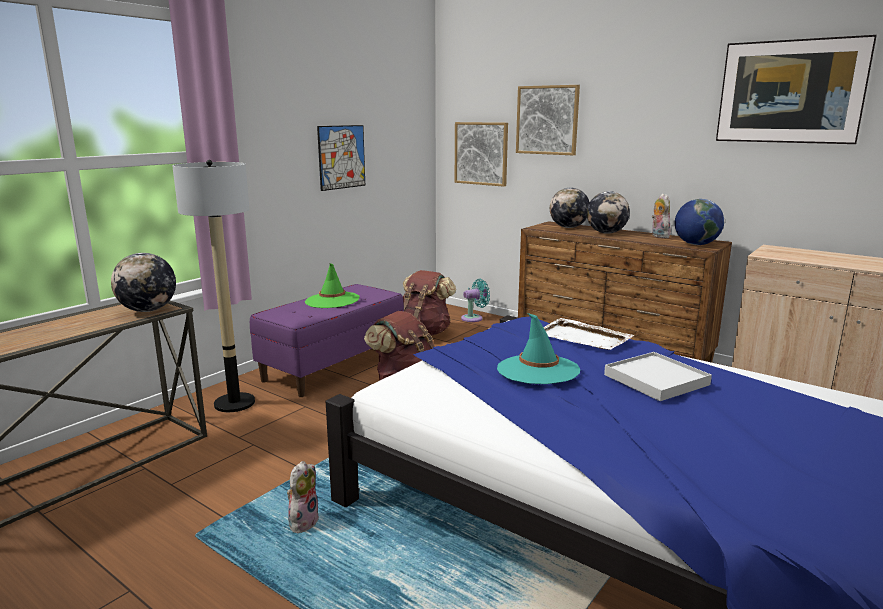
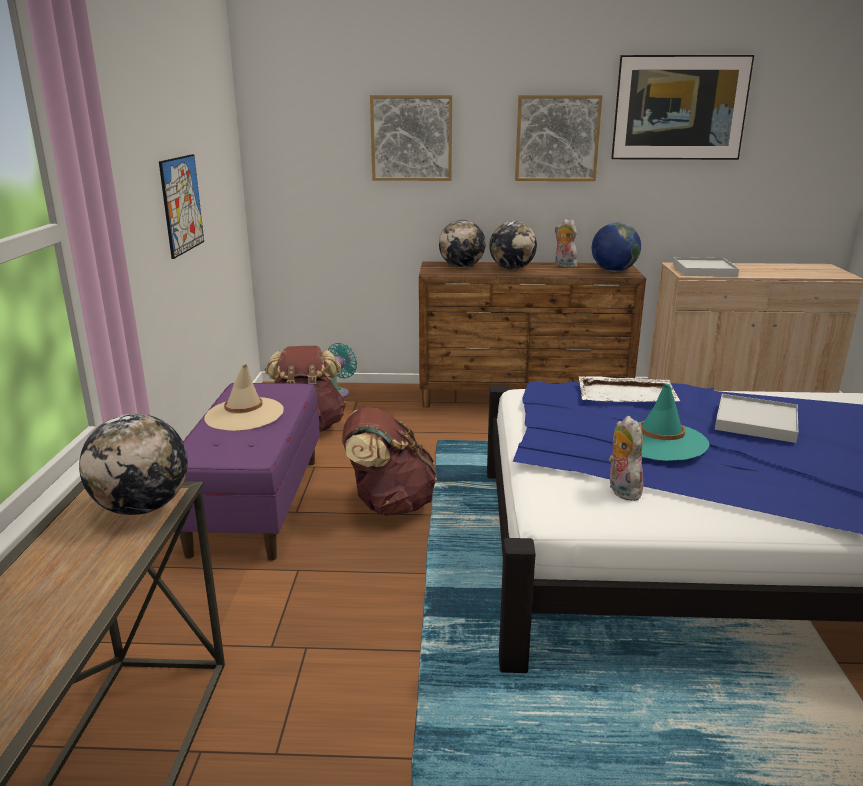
camera: 35 degrees left, 5 degrees up
(234, 403) = (193, 602): floor lamp -> none
(303, 522) = (508, 713): plush toy -> plush toy (621, 490)
(332, 300) = (244, 415): green hat -> beige hat
(481, 153) = (318, 182): picture -> picture (557, 138)
(791, 254) = (704, 270): none -> white tray

